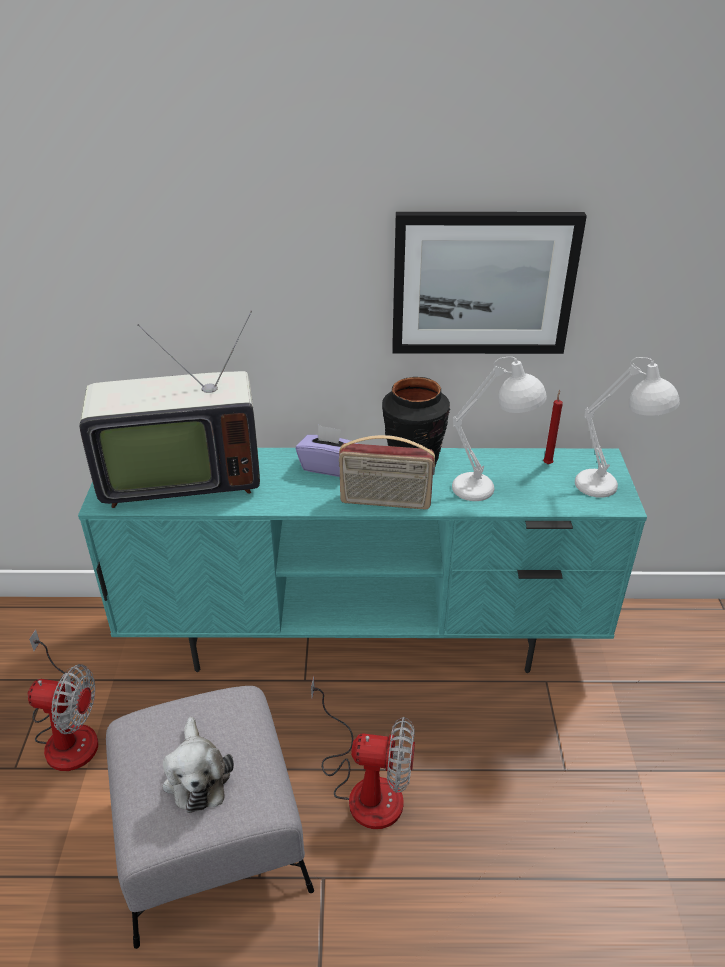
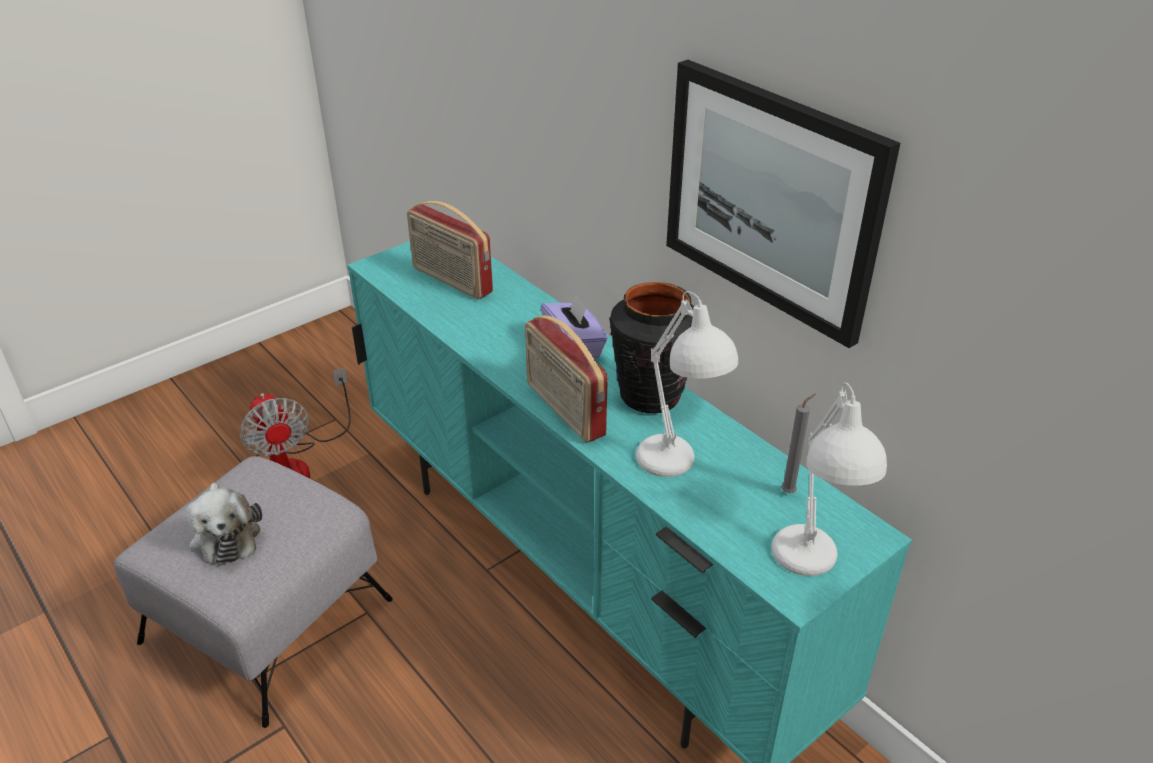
camera: 50 degrees right, 0 degrees up
(179, 478) = (451, 281): television -> radio
(197, 776) = (225, 534): plush toy -> plush toy turned 60 degrees counterclockwise
(365, 786) = (406, 694): fan -> none
(547, 463) = (790, 492): red candle -> grey candle

